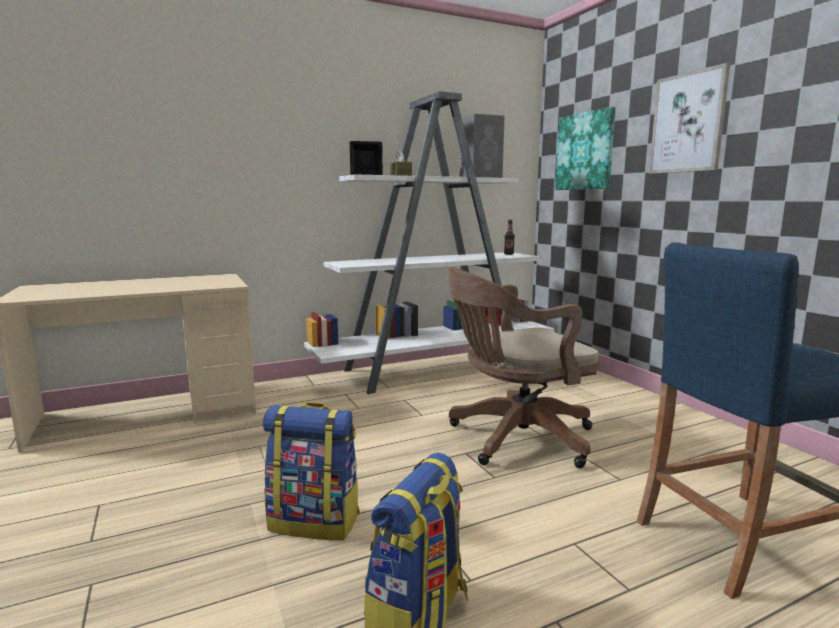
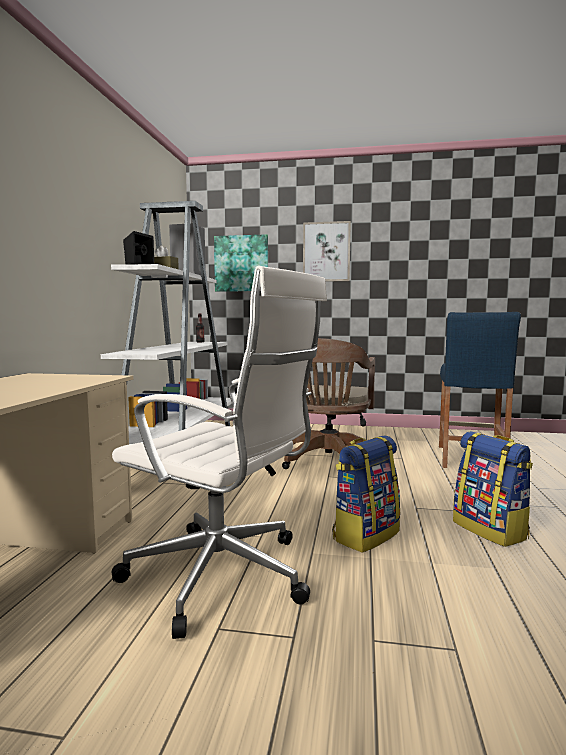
camera: 55 degrees left, 5 degrees down
(180, 479) = (223, 577): none -> white office chair

